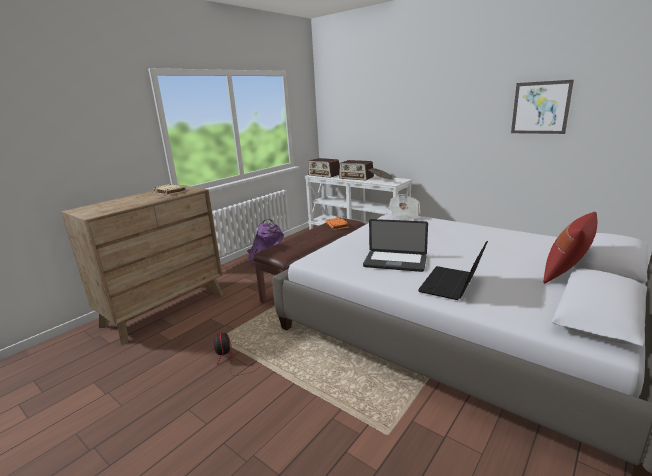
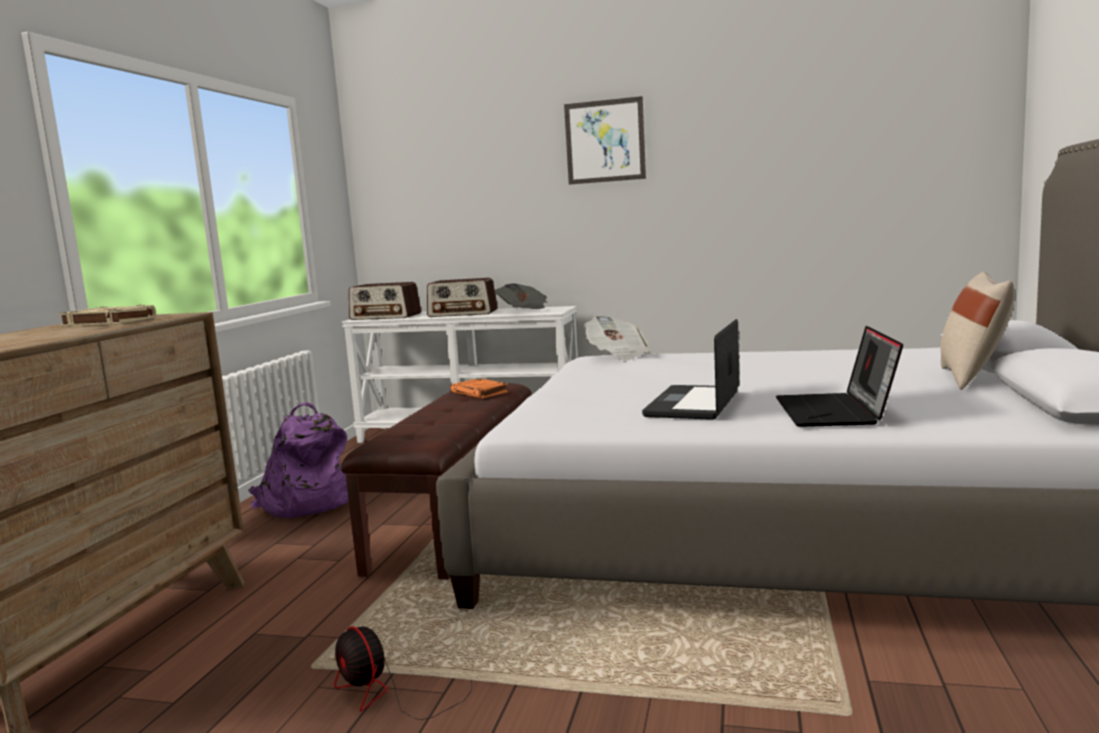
camera: 25 degrees left, 10 degrees down
(395, 262) = (693, 404): laptop -> laptop turned 120 degrees clockwise
(540, 108) = (790, 158): picture -> picture (605, 141)
(565, 275) = (973, 378): red pillow -> beige pillow

